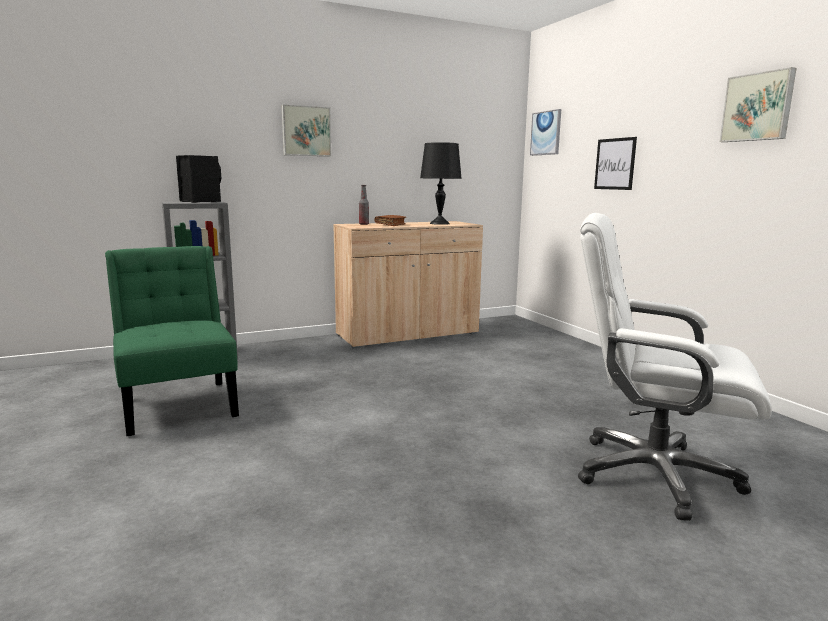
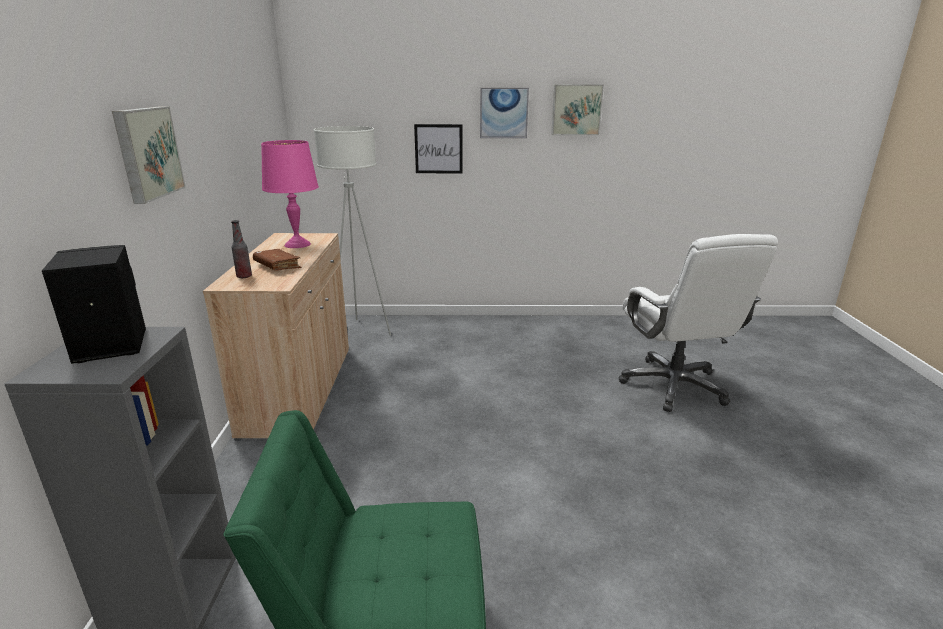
camera: 65 degrees left, 10 degrees up
(439, 223) = (297, 244): black table lamp -> pink table lamp
(515, 330) = (361, 332): none -> white floor lamp
(546, 133) = (327, 111): picture -> picture (503, 113)
(652, 474) = (674, 386): white office chair -> white office chair turned 60 degrees counterclockwise

